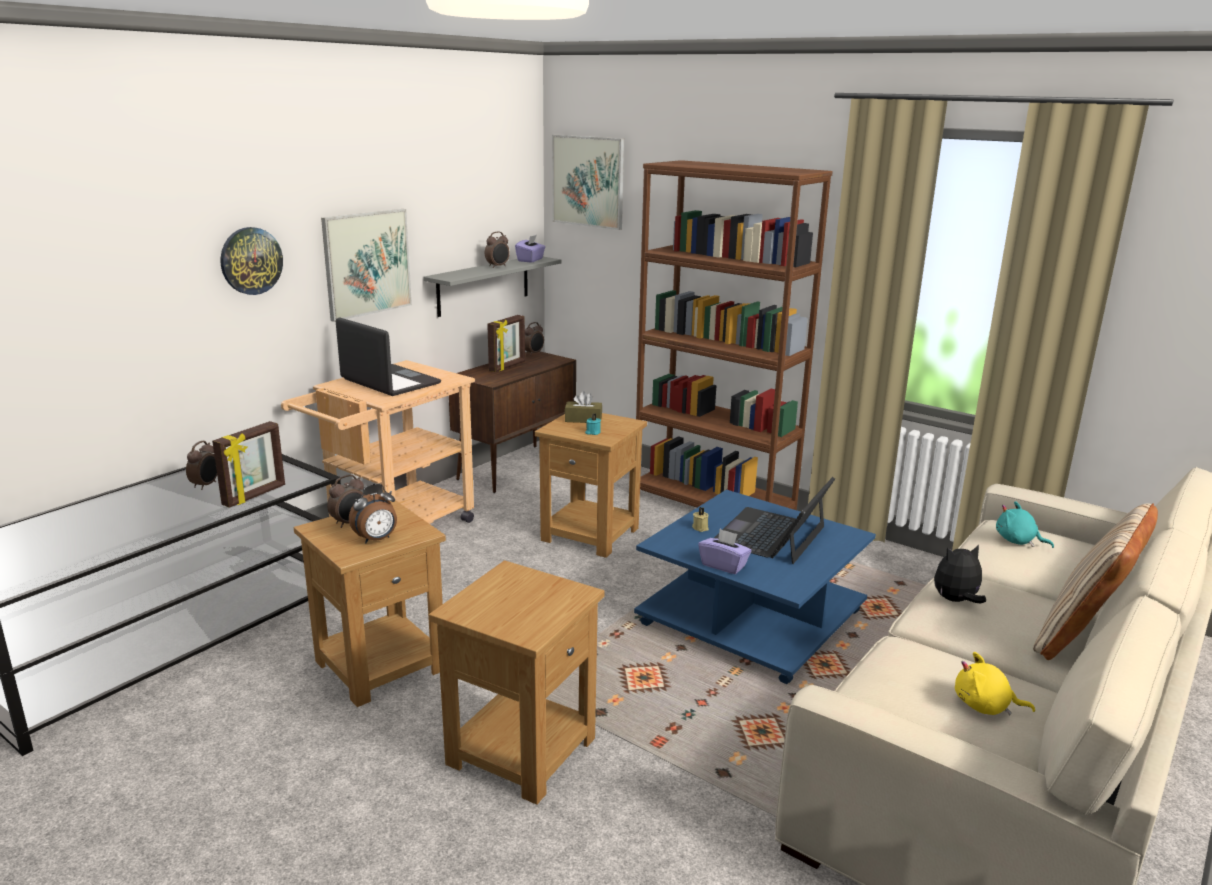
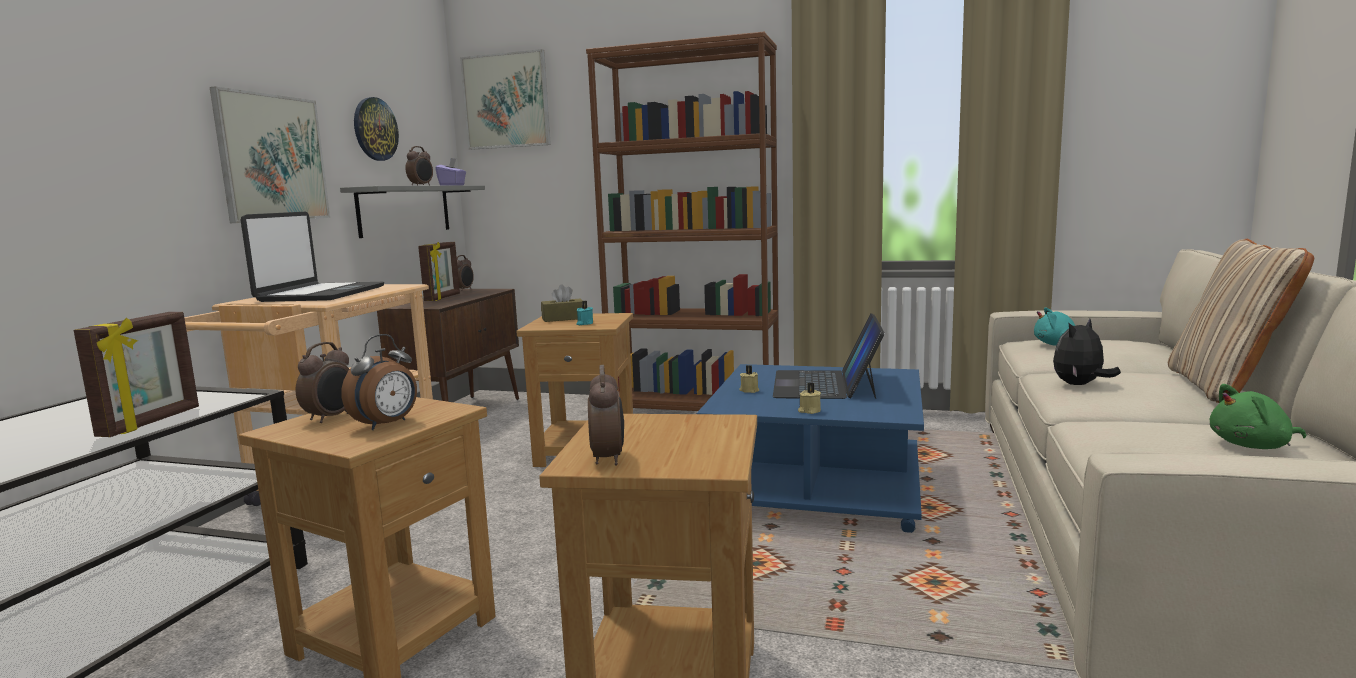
camera: 20 degrees left, 10 degrees down
(206, 485) = (58, 425): alarm clock -> alarm clock (608, 458)
(251, 261) = (111, 121): wall clock -> wall clock (375, 129)
(389, 382) = (321, 294): laptop -> laptop turned 75 degrees clockwise
(723, 565) = (809, 411): purple tissue box -> beige candle
(985, 706) = (1253, 446): yellow plush toy -> green plush toy

